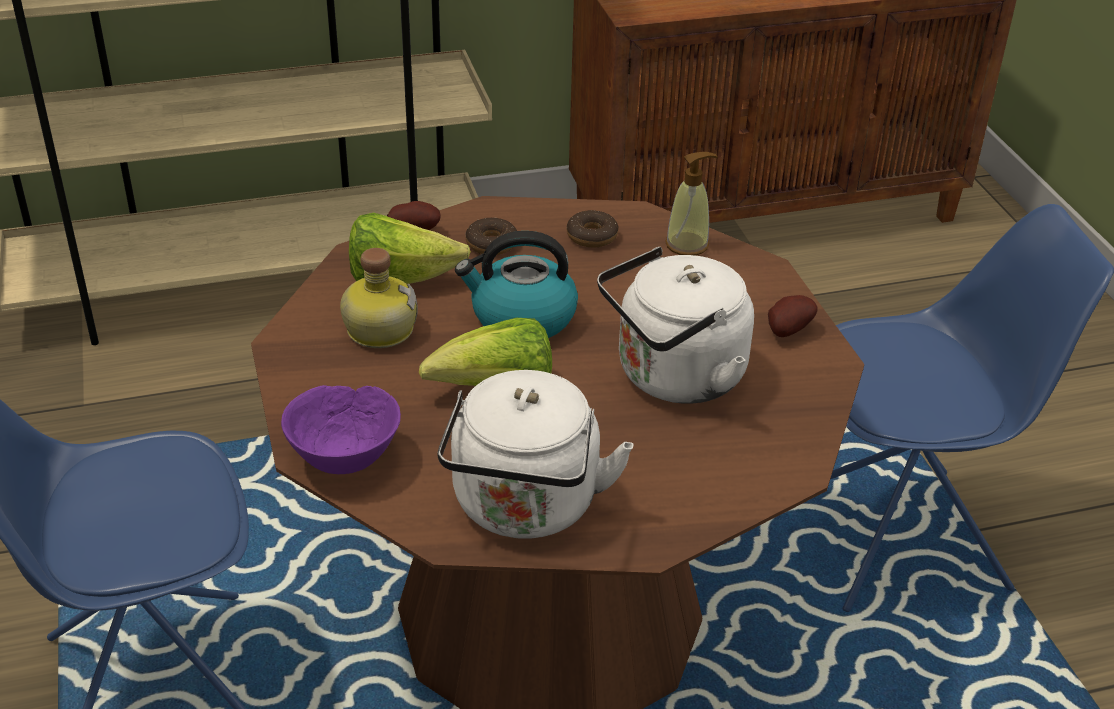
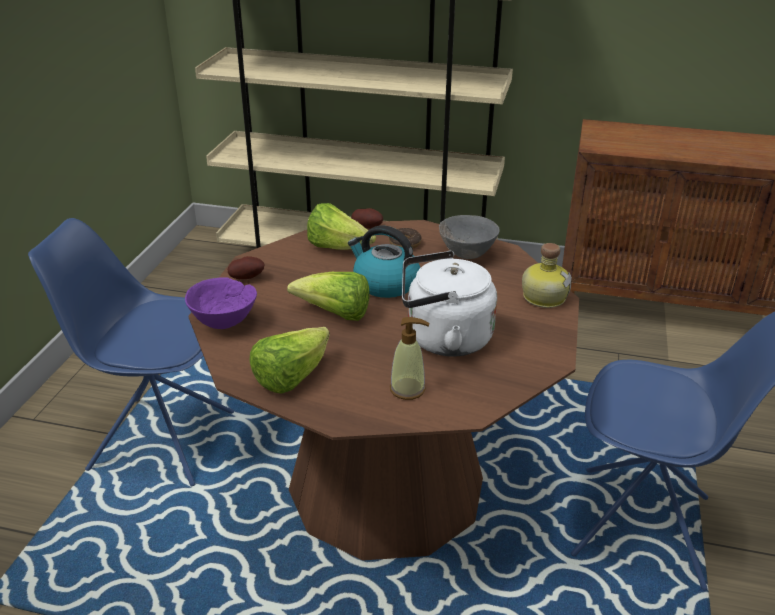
camera: 30 degrees right, 5 degrees down
(378, 329) = (303, 267): bottle -> bottle (543, 296)
(525, 508) = (291, 377): white kettle -> lettuce
(592, 236) = (466, 254): donut -> grey bowl
(687, 244) = (521, 273): soap dispenser -> soap dispenser (408, 389)
(786, 330) = (540, 335): potato -> potato (247, 278)

